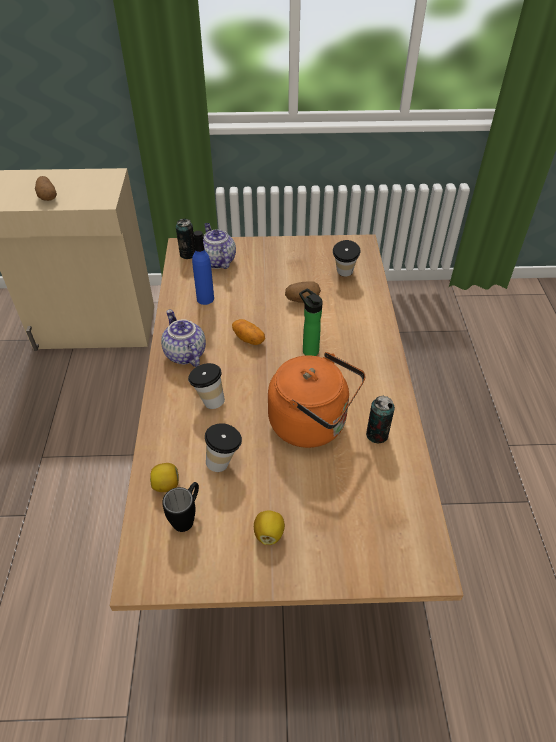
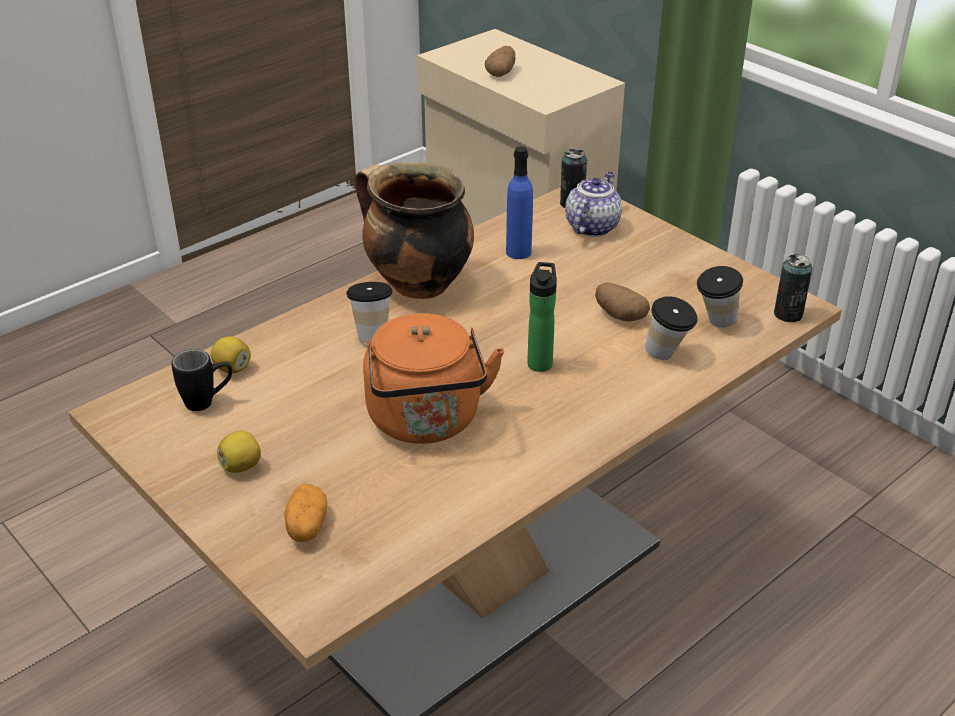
camera: 50 degrees right, 10 degrees down
(184, 354) = (416, 284): teapot -> cooking pot
(224, 462) = (301, 389): cup -> cup (667, 355)
(249, 339) = (498, 312): potato -> potato (306, 525)
(377, 435) = (471, 479): can -> can (788, 314)

